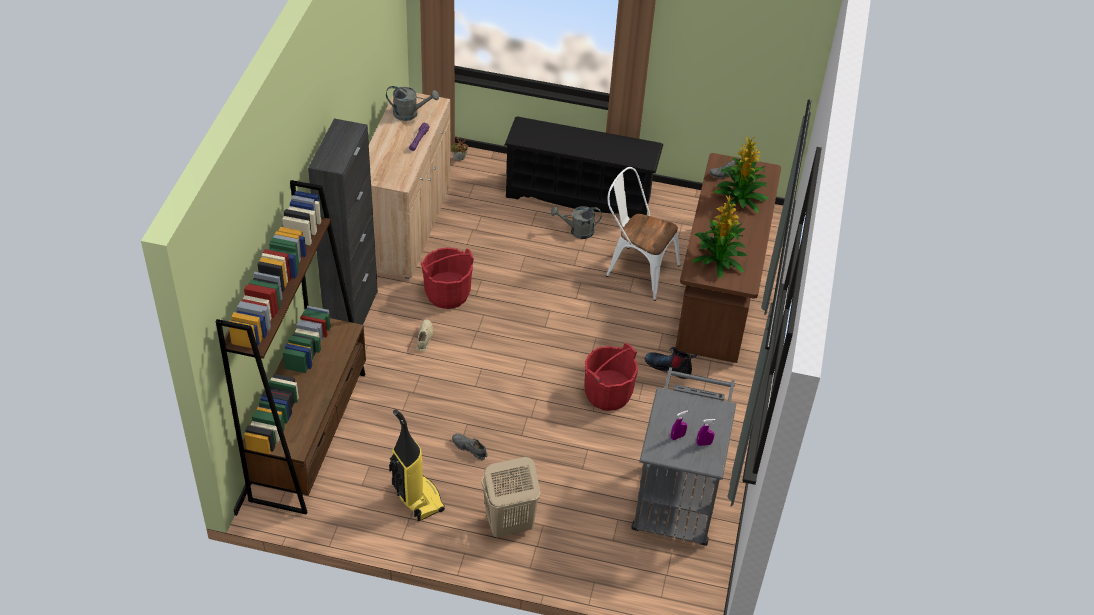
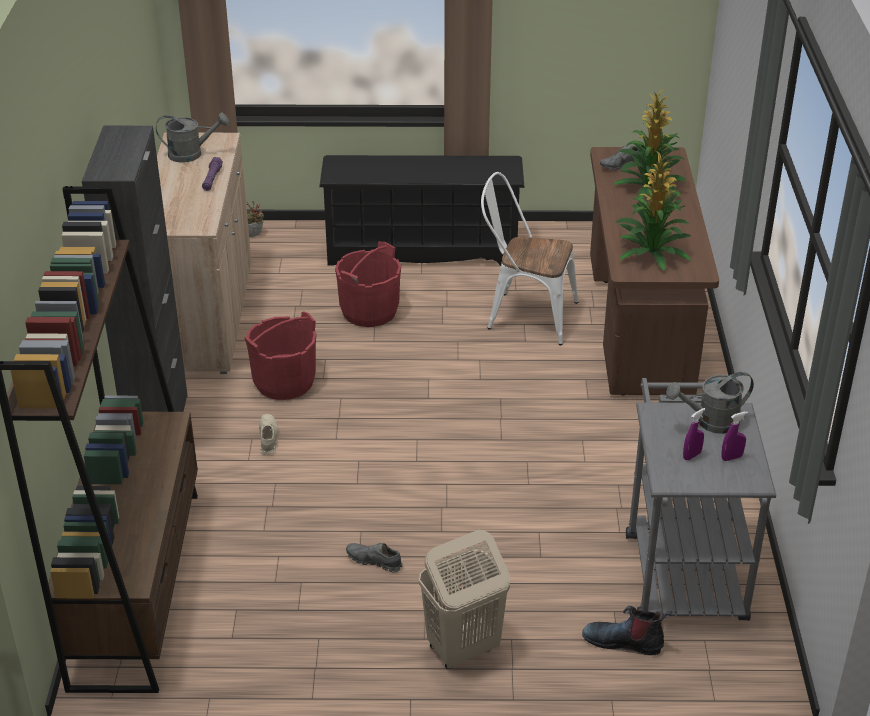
camera: 10 degrees left, 10 degrees down
(416, 497) = (317, 638): vacuum cleaner -> none
(577, 231) = (433, 286): grey watering can -> grey watering can (710, 422)
(608, 394) = (541, 460): red bucket -> red bucket (369, 311)
(669, 367) = (609, 416): boot -> boot (624, 641)

